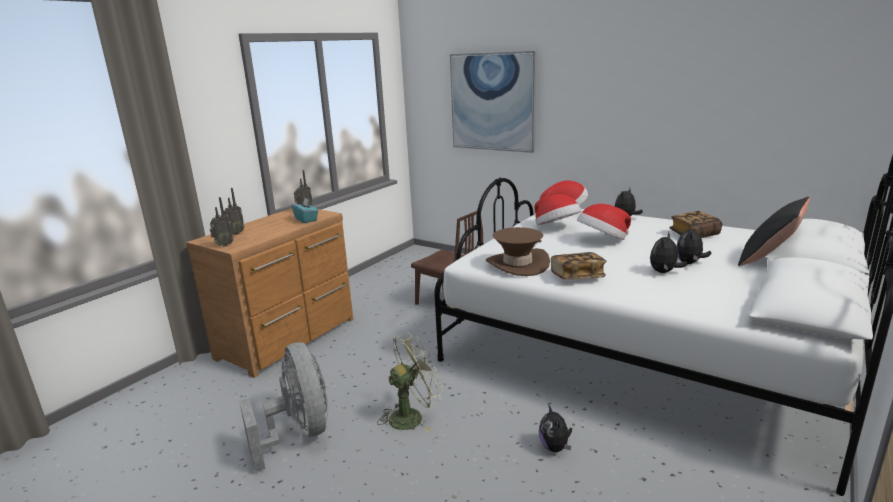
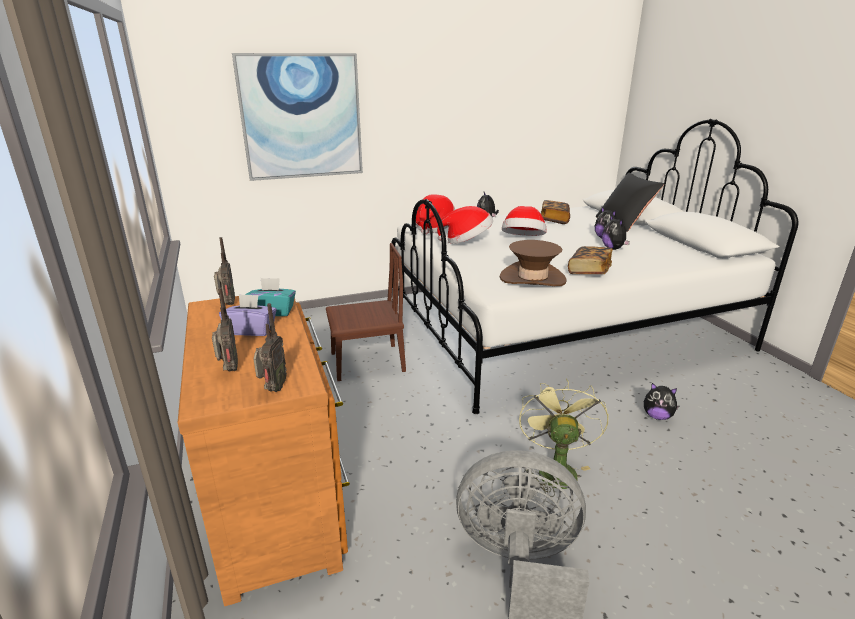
camera: 55 degrees left, 5 degrees up
(280, 223) = (251, 330): none -> purple tissue box

